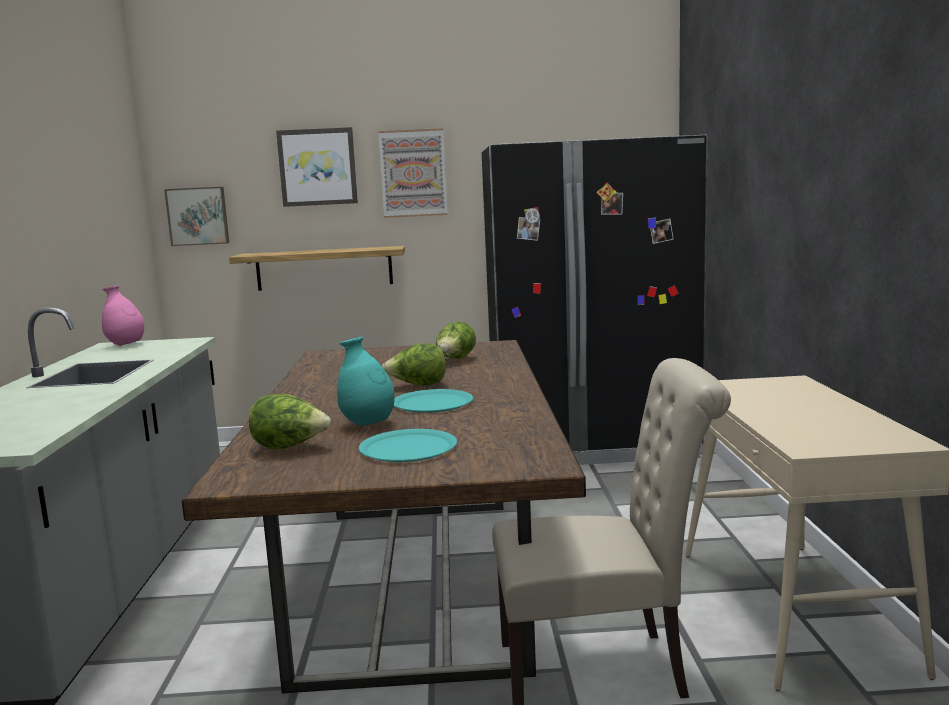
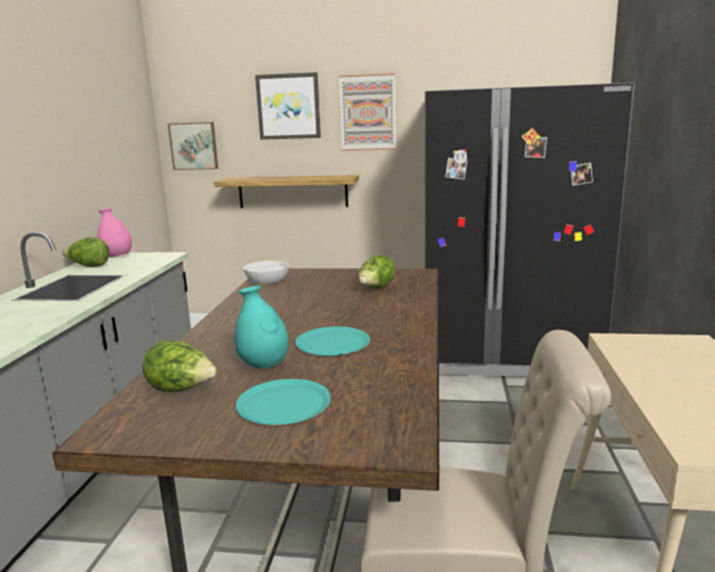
camera: 10 degrees right, 5 degrees up
(322, 359) = (266, 280): none -> white bowl
(418, 386) = (329, 319): lettuce -> lettuce (89, 266)

